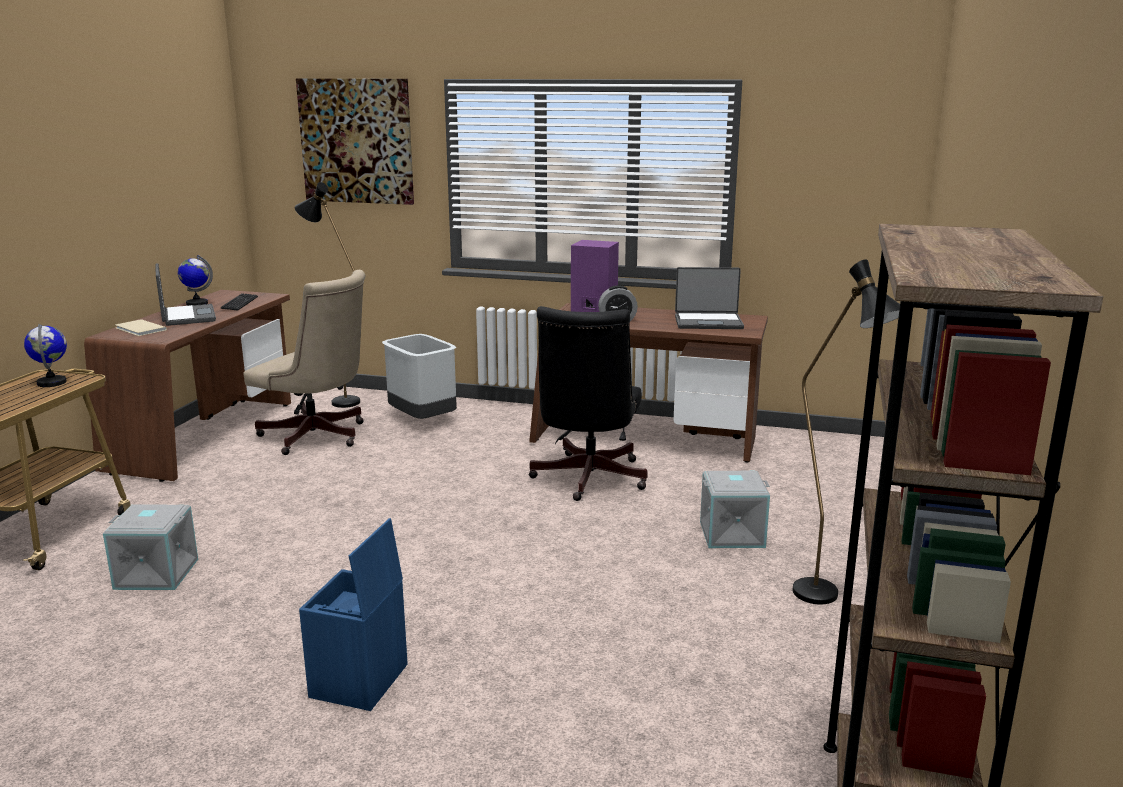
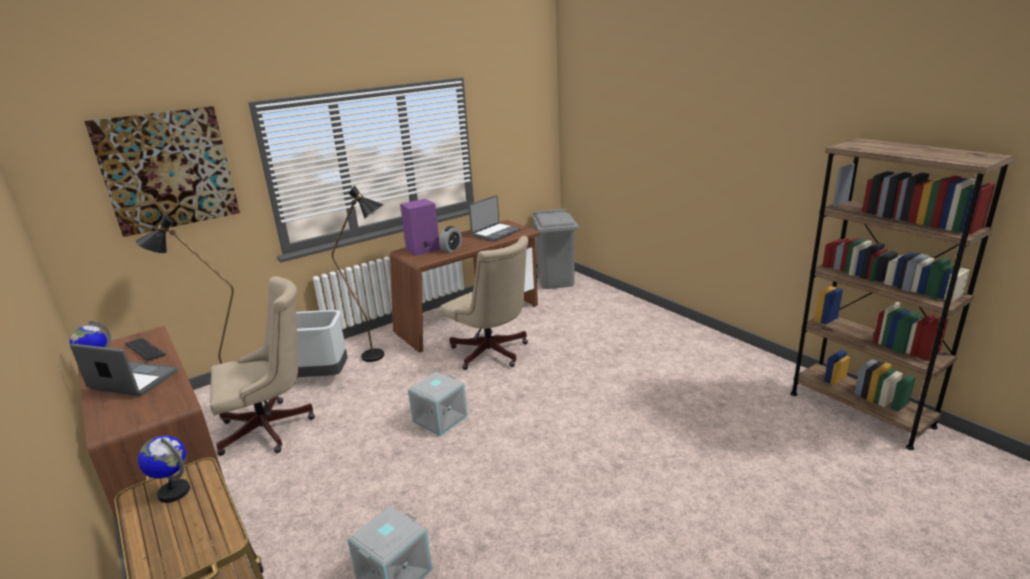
camera: 50 degrees left, 5 degrees up
(140, 329) = (124, 411): beige book -> none
(359, 682) = (636, 513): blue storage box -> none
(587, 480) = (492, 354): black office chair -> beige office chair
(732, 533) = (602, 340): grey storage box -> grey storage box (439, 418)
(827, 600) = (685, 345): black floor lamp -> black floor lamp (381, 356)
(842, 450) = (556, 281): none -> grey trash can

